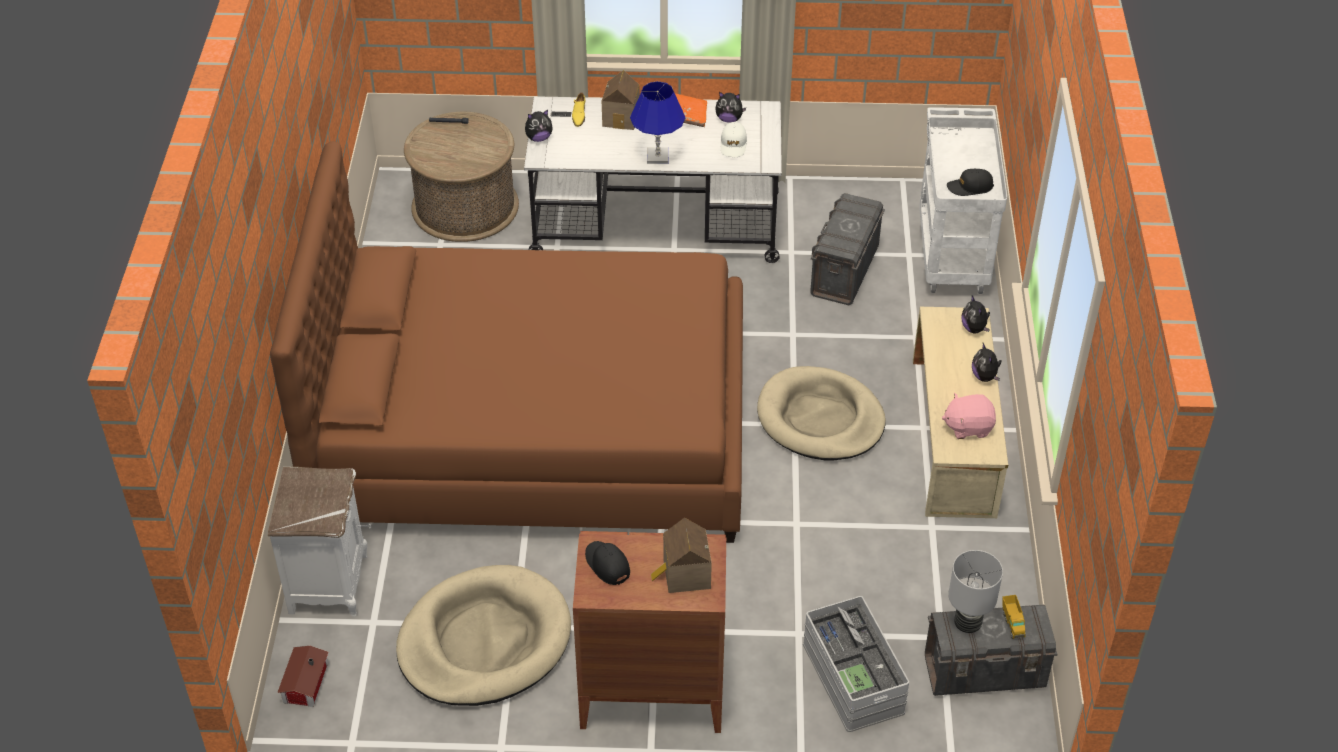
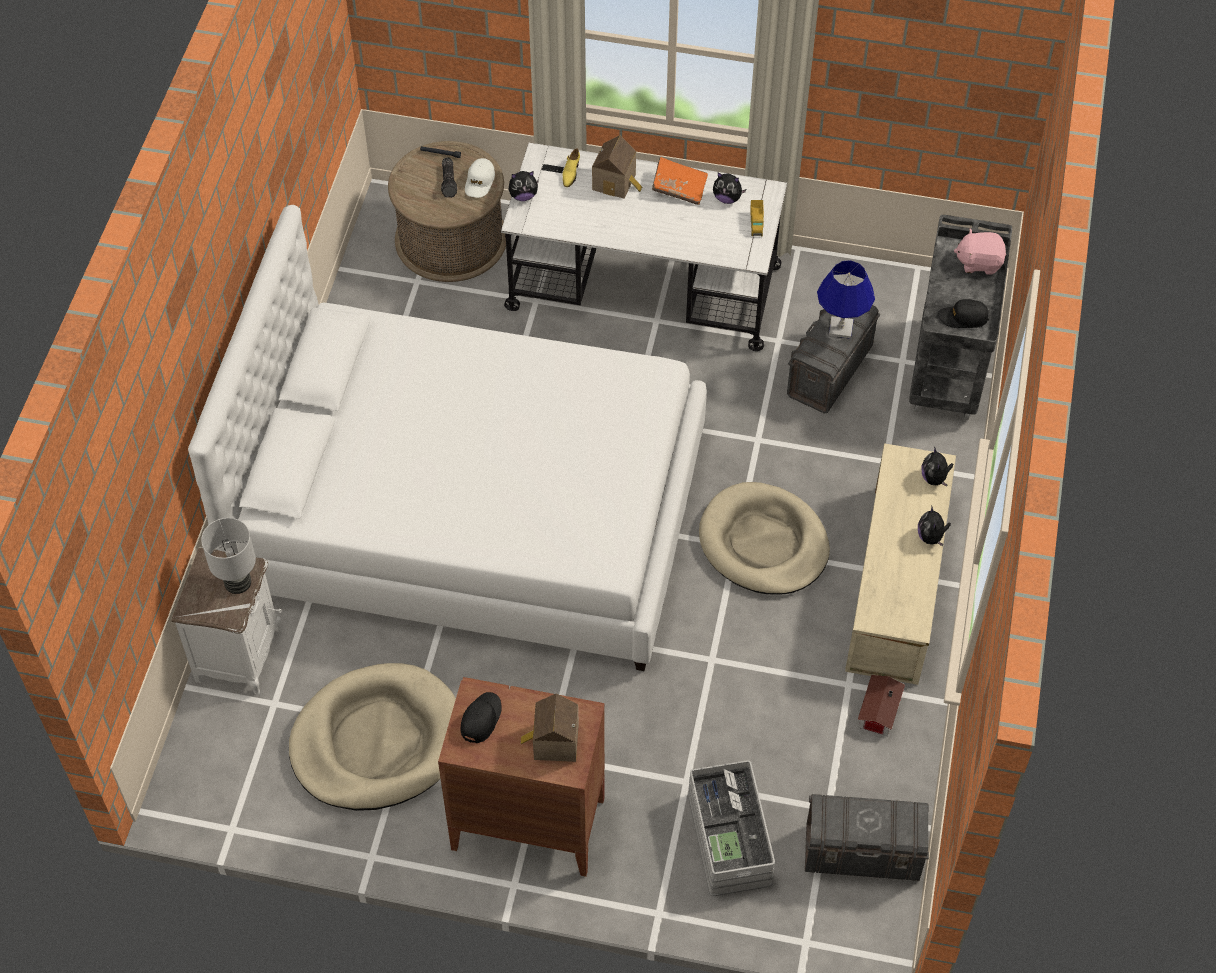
camera: 10 degrees right, 10 degrees up
(303, 684) = (197, 759): toy house -> toy house (877, 711)
(462, 143) = (449, 182): none -> flashlight
(533, 428) = (470, 511): brown bed -> white bed
(607, 564) = (481, 719): black cap -> black cap turned 45 degrees clockwise
(657, 157) = (642, 236): blue table lamp -> blue table lamp (841, 328)
(733, 144) = (724, 231): white cap -> white cap (479, 182)
(951, 253) = (948, 366): white cart -> black cart
(967, 622) = (845, 811): grey table lamp -> grey table lamp (237, 582)
(968, 427) = (898, 593): pink plush toy -> pink plush toy (979, 262)
(1012, 623) = (890, 819): toy truck -> toy truck (756, 224)

